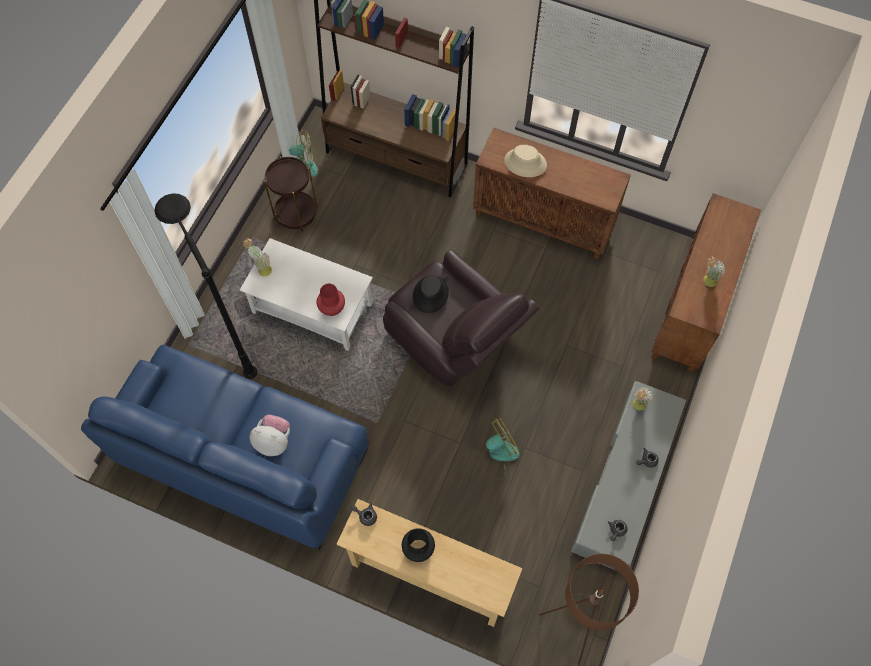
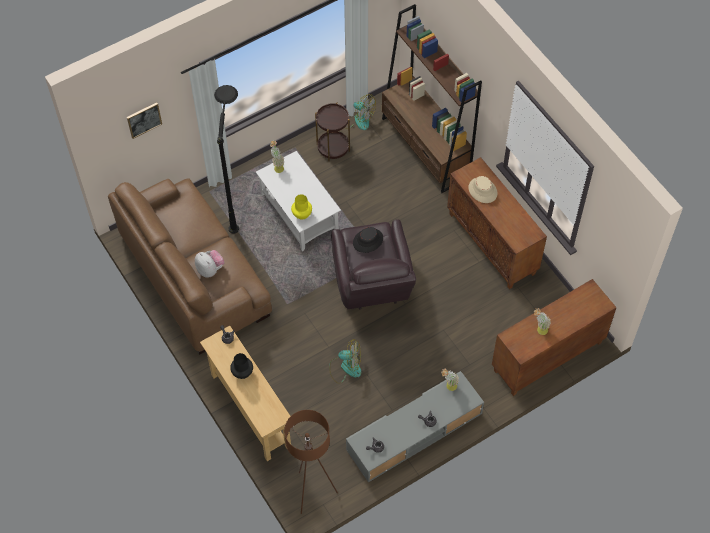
camera: 35 degrees right, 5 degrees down
(78, 303) = (144, 119): none -> picture
(242, 454) = (194, 274): blue sofa -> brown sofa
(331, 308) = (302, 214): red vase -> yellow vase

